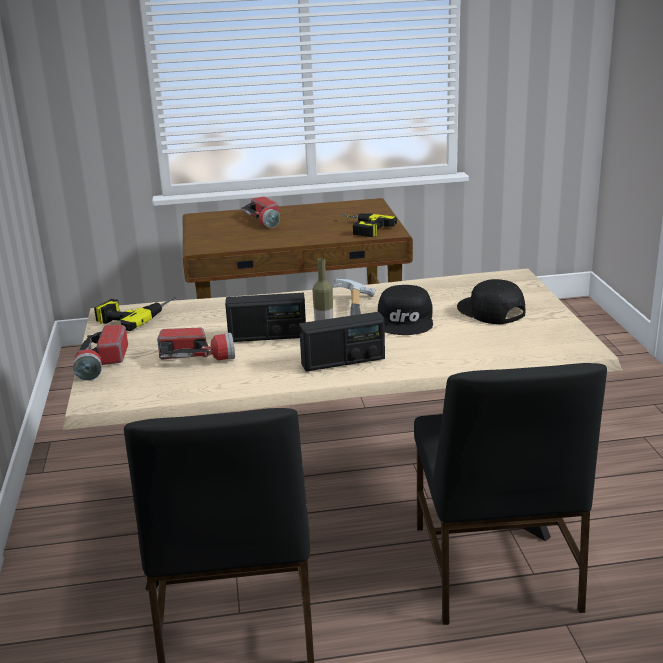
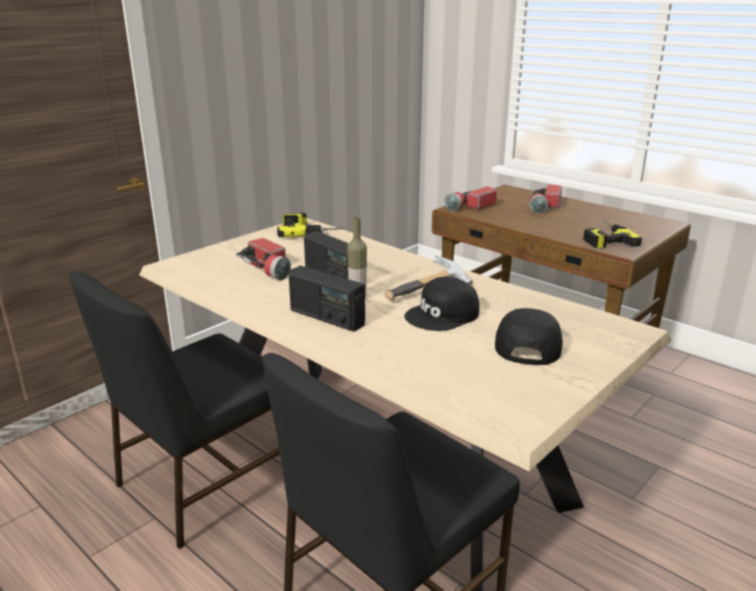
camera: 50 degrees right, 0 degrees up
(102, 363) = (225, 248): flashlight -> flashlight (470, 207)

